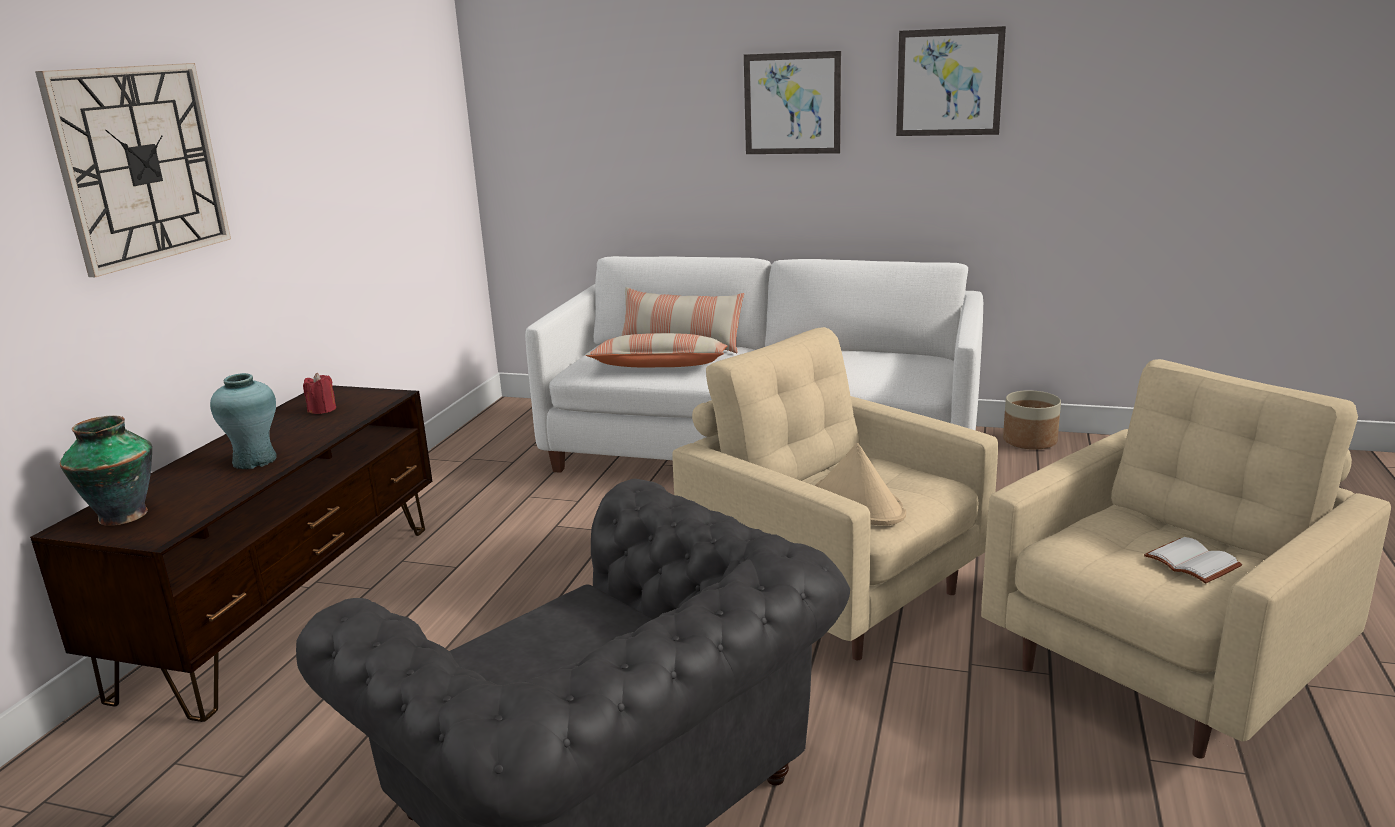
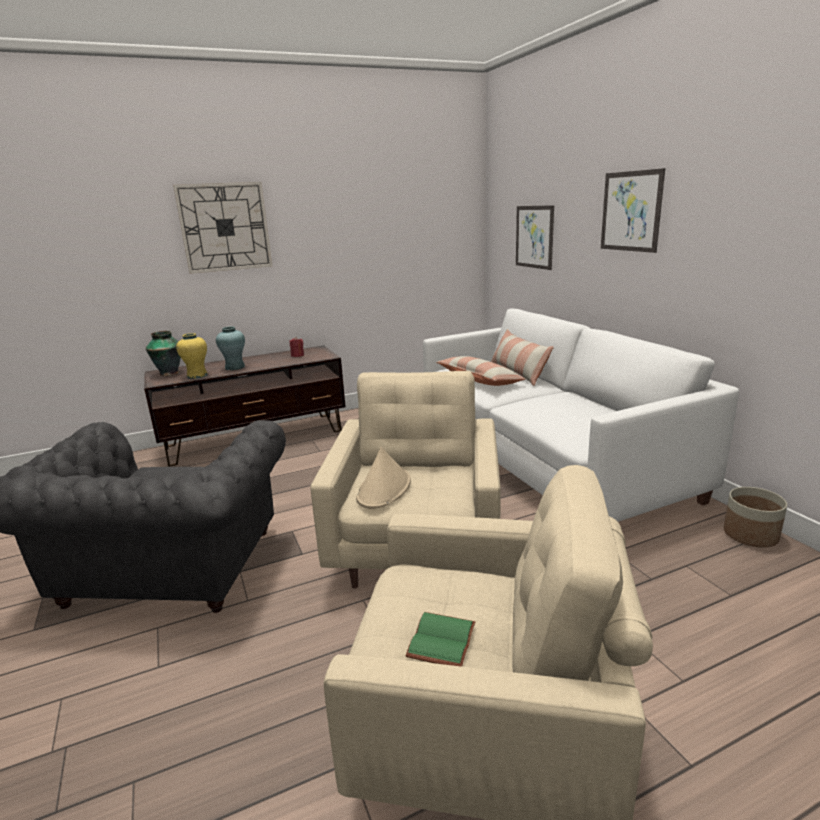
camera: 50 degrees right, 0 degrees up
(215, 496) = (197, 376): none -> yellow vase
(949, 82) = (741, 194): picture -> picture (534, 237)
(1194, 562) = (443, 642): white book -> green book

